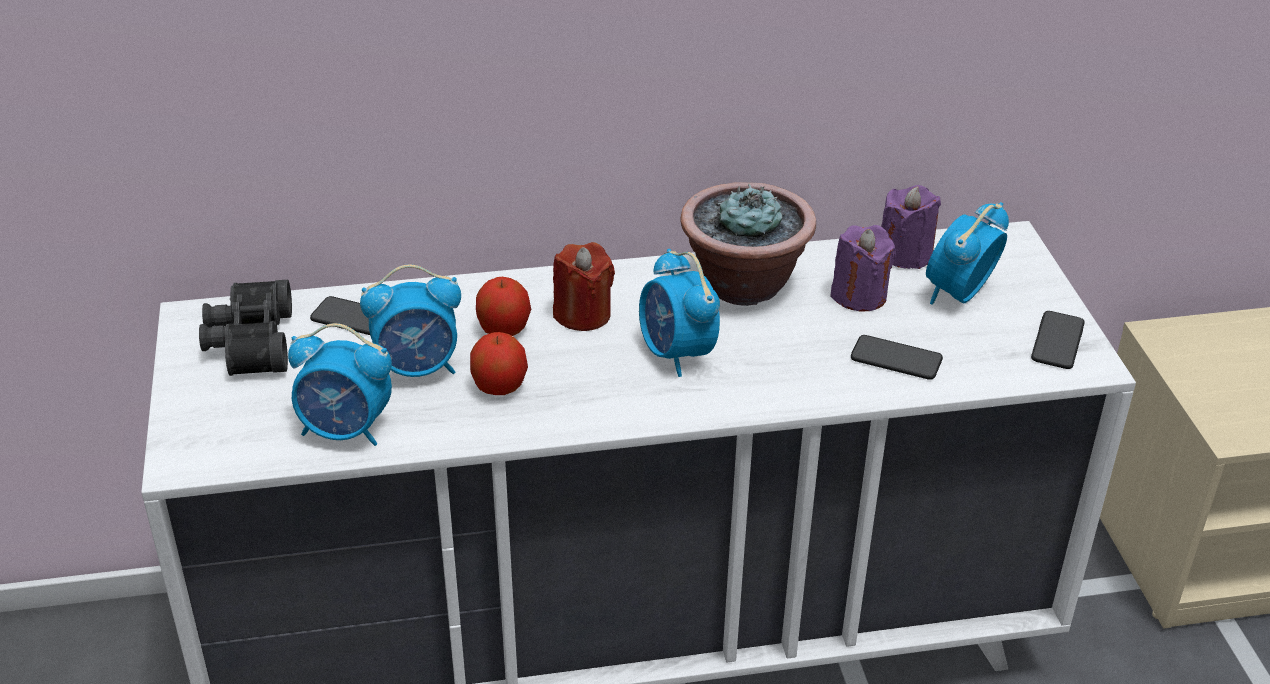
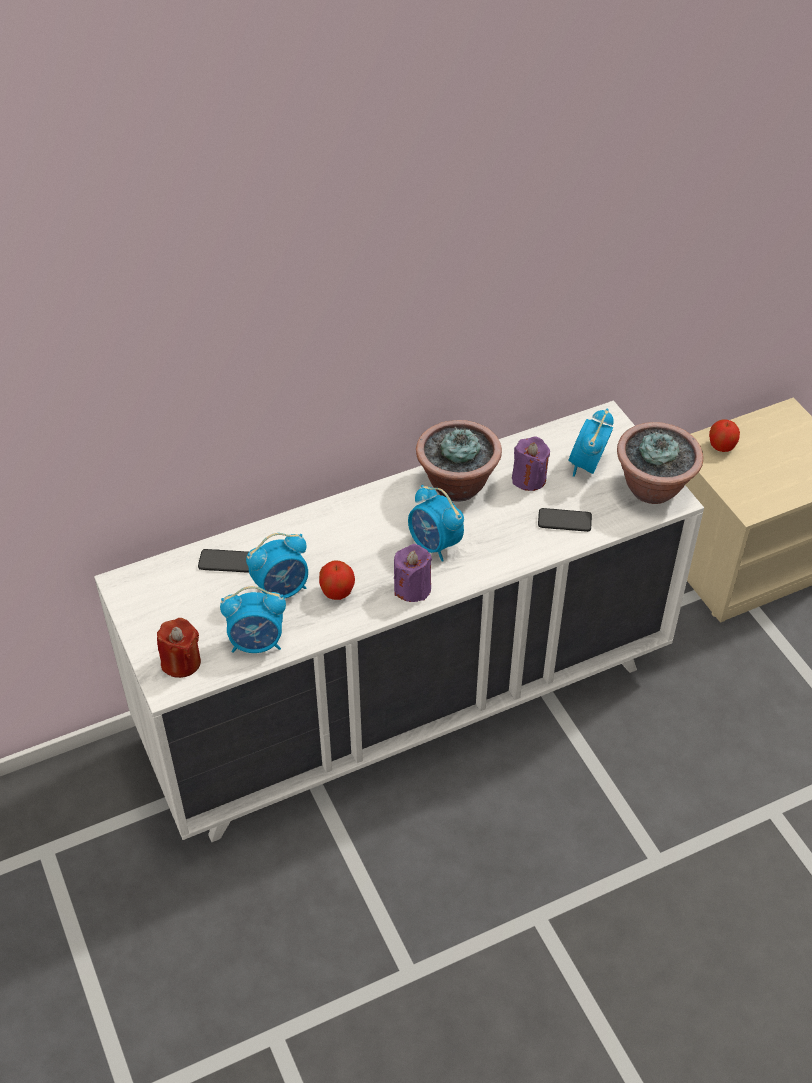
camera: 15 degrees left, 10 degrees up
(248, 342) = (166, 594): black binoculars -> none
(504, 330) = (323, 550): apple -> apple (721, 446)
(582, 314) = (367, 528): red candle -> red candle (181, 662)
(905, 254) = (547, 442): purple candle -> purple candle (412, 588)
(1057, 341) = (653, 488): phone -> potted plant

